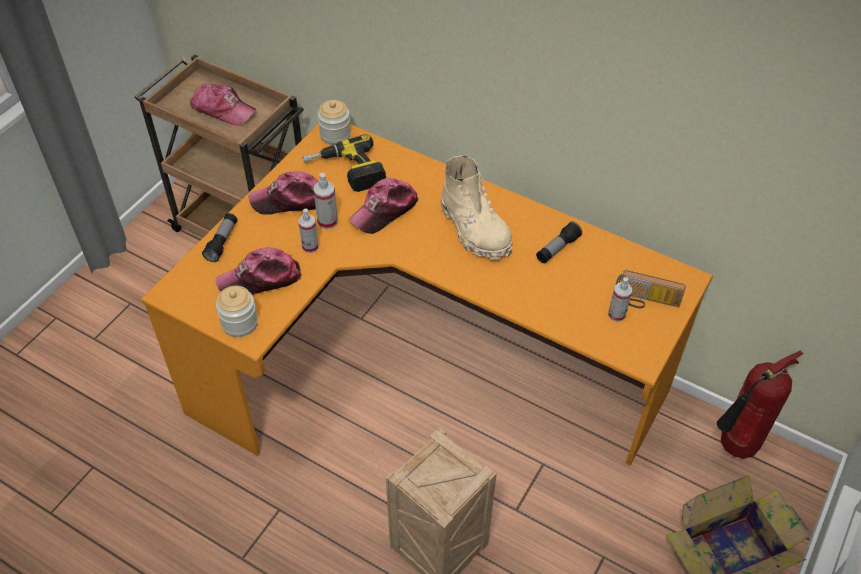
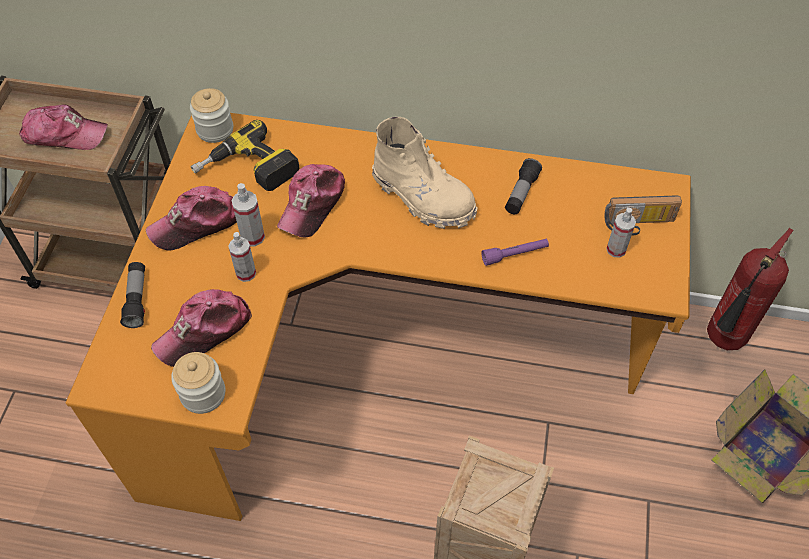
camera: 20 degrees left, 5 degrees up
(528, 294) = (515, 255): none -> purple flashlight

